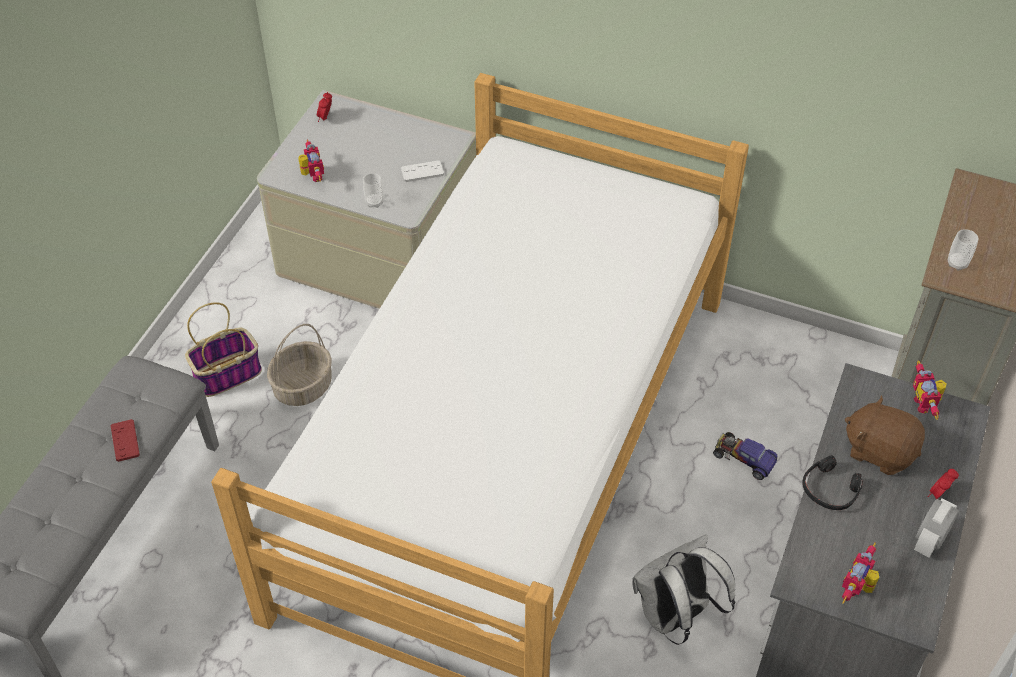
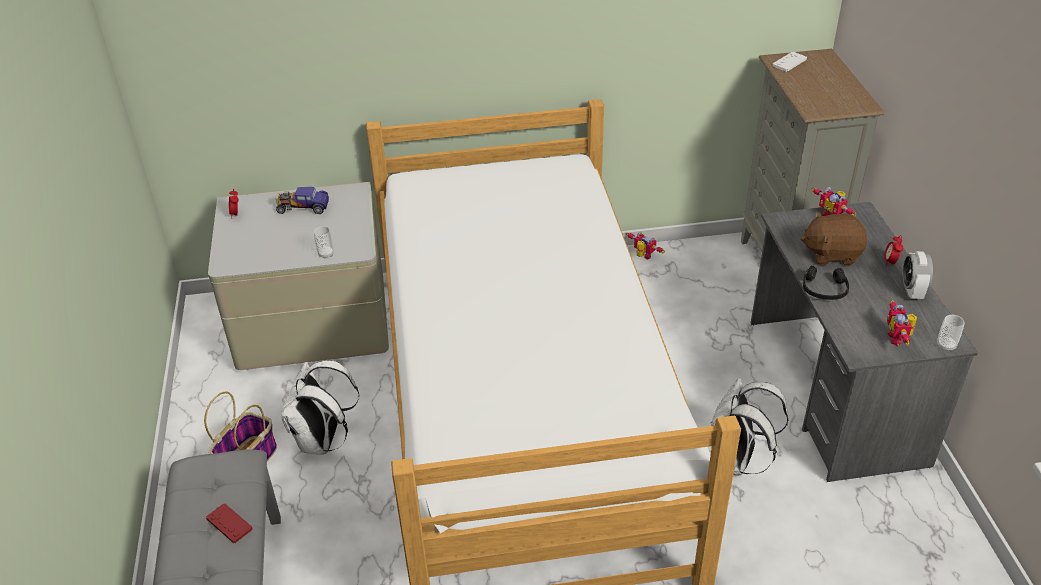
camera: 30 degrees left, 10 degrees down
(303, 387) = (322, 441): basket -> white backpack
(312, 176) = (258, 256): toy robot -> toy robot (642, 257)
(422, 172) = (348, 220): white game controller -> white game controller (789, 62)
(744, 458) = (694, 339): toy car -> toy car (303, 206)
(957, 263) = (814, 102): cup -> cup (946, 345)

